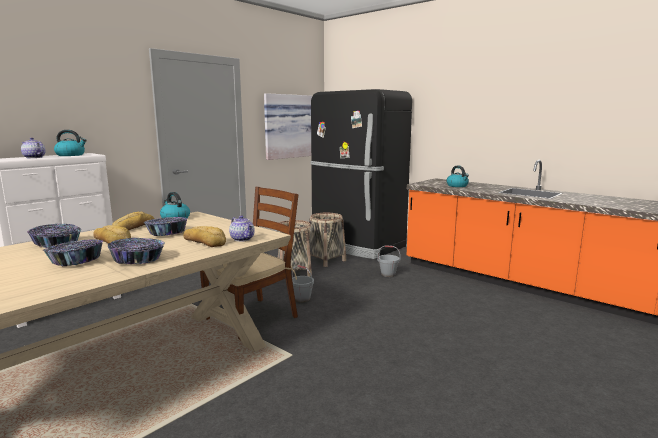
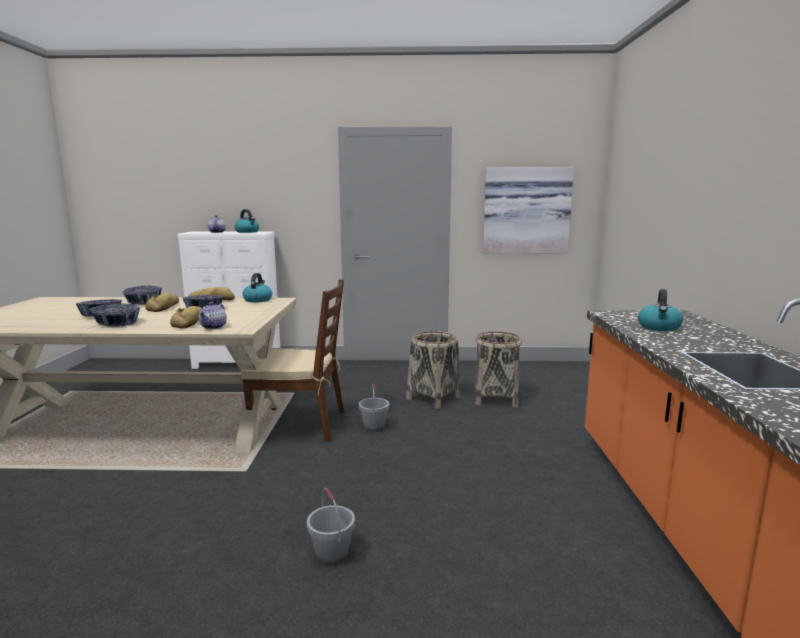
camera: 50 degrees right, 0 degrees up
(356, 245) = (577, 394): black fridge -> none
(388, 274) = (527, 443): grey bucket -> grey bucket (332, 554)

